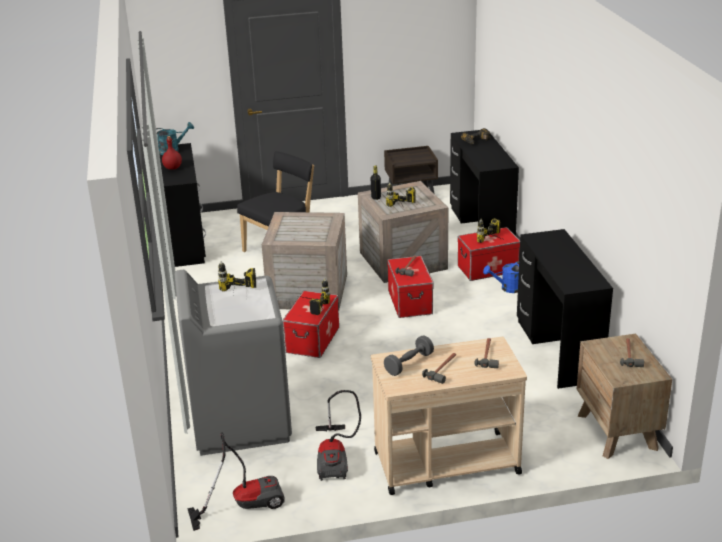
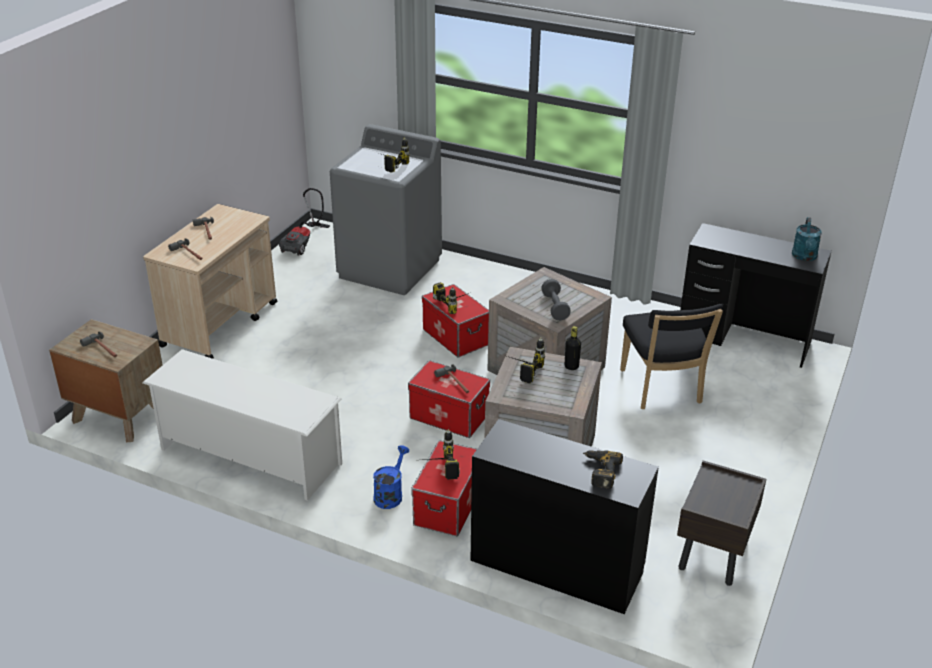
camera: 125 degrees right, 5 degrees up
(172, 168) = (747, 243): red bottle -> none
(335, 458) = (294, 286): vacuum cleaner -> none
(409, 364) = (234, 224): grey dumbbell -> grey dumbbell (555, 307)
(558, 350) = (249, 456): black desk -> white shoe rack

